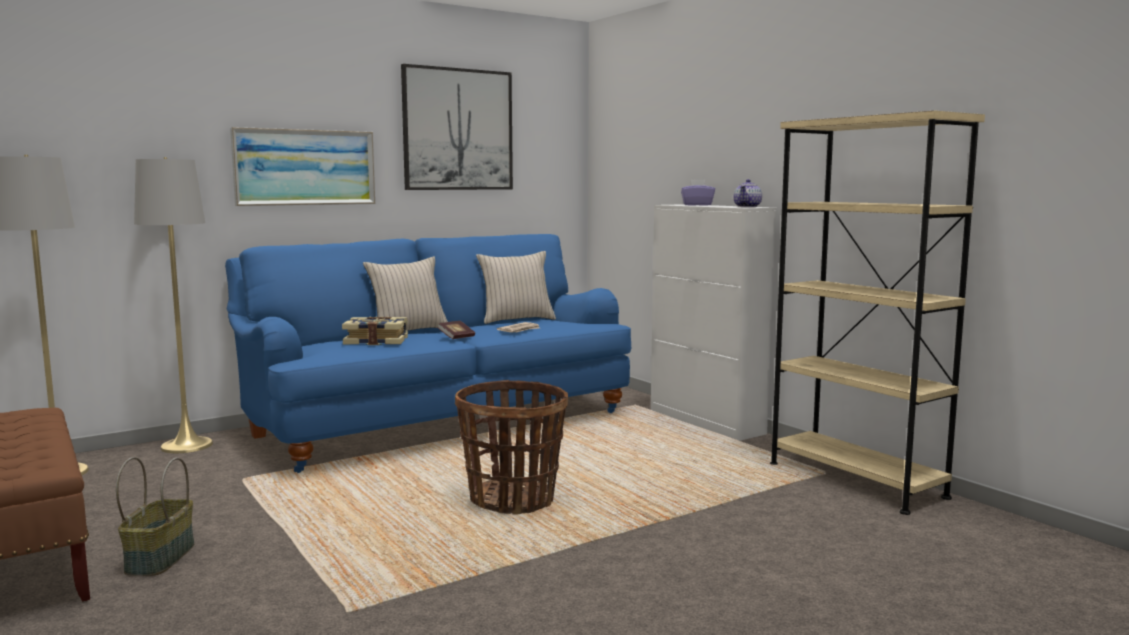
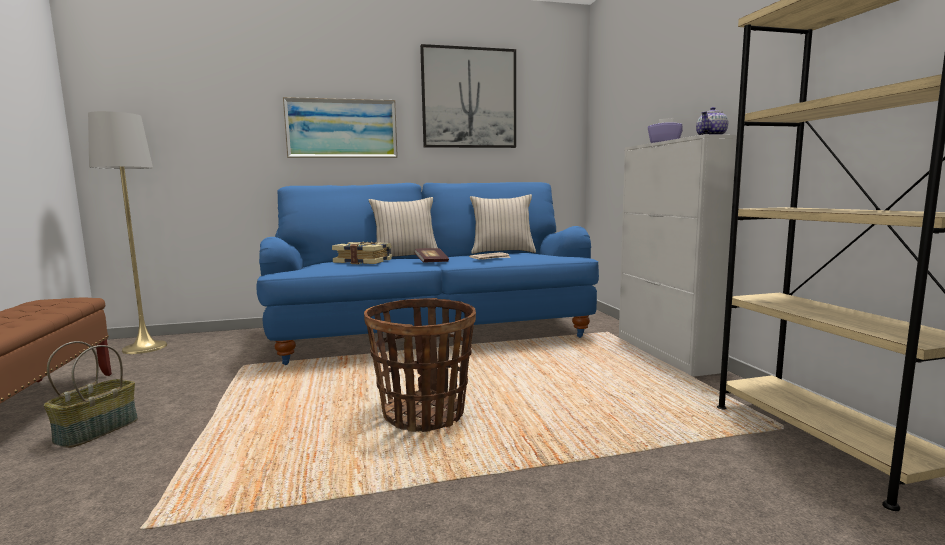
camera: 20 degrees right, 0 degrees up
(187, 445) = (245, 335): grey floor lamp -> none

